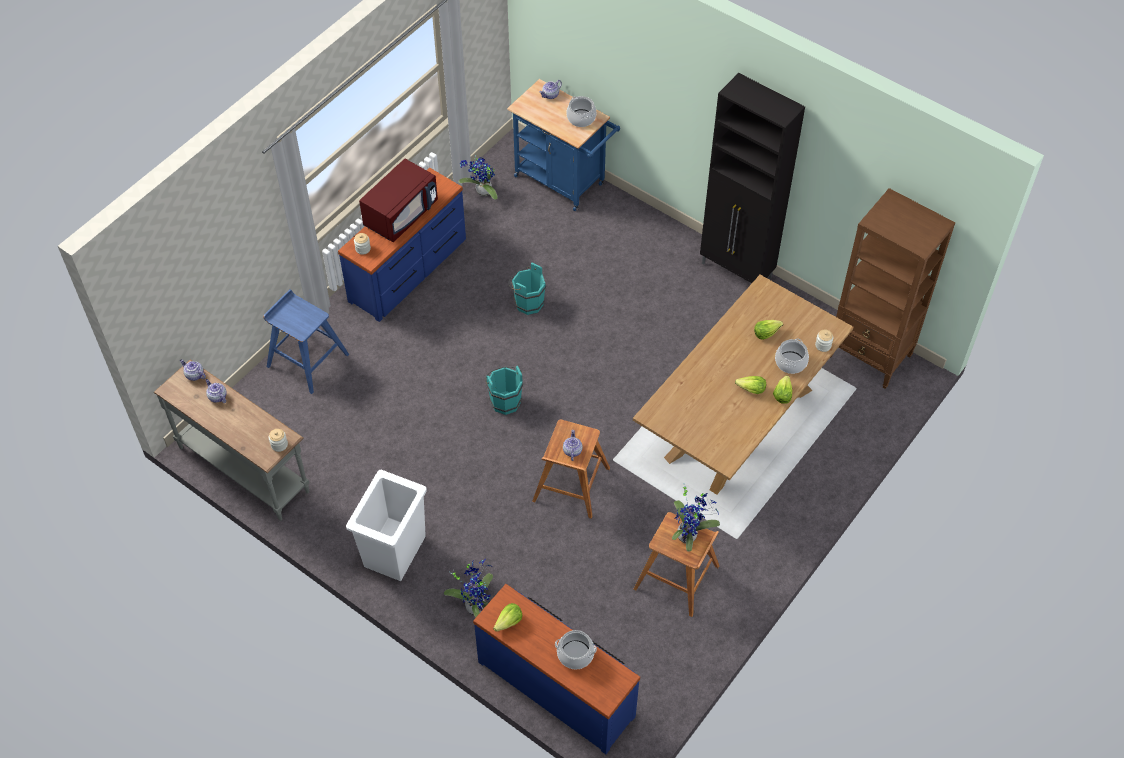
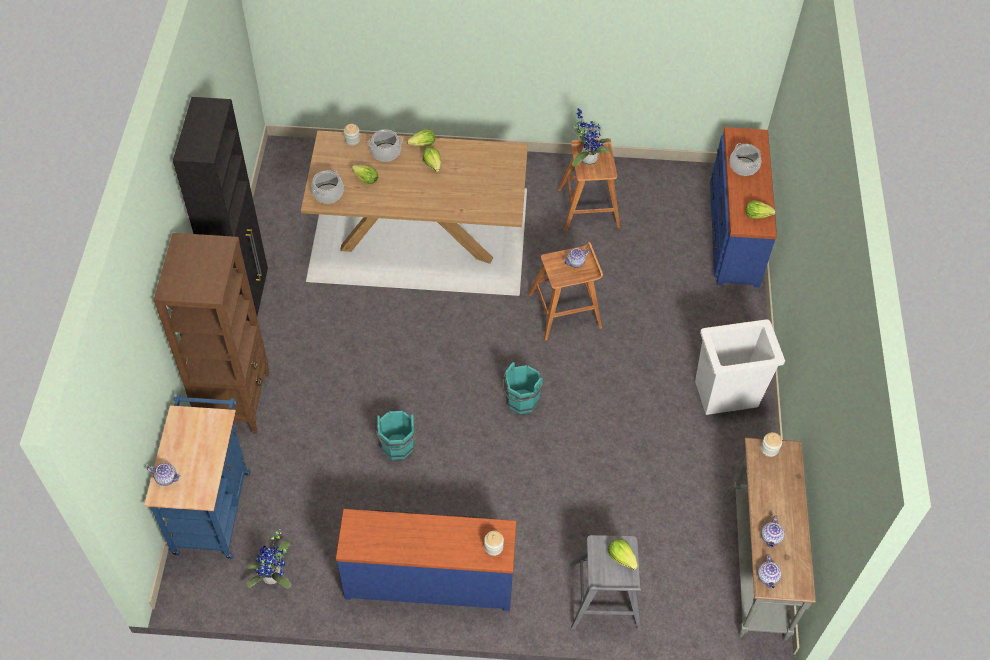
camera: 125 degrees left, 0 degrees up
(295, 324) = (622, 557): none -> lettuce
(307, 360) = (604, 598): blue stool -> grey stool
(401, 214) = (422, 542): red microwave -> none
(476, 605) = (719, 314): potted plant -> none
(581, 118) = (188, 429): cooking pot -> cooking pot (328, 194)
(870, 356) = (286, 180): brown bookcase -> brown bookcase (236, 400)

